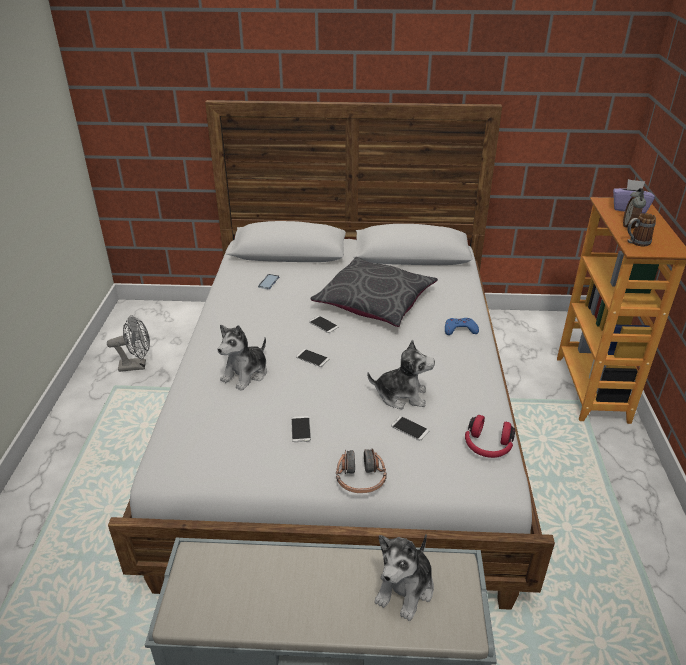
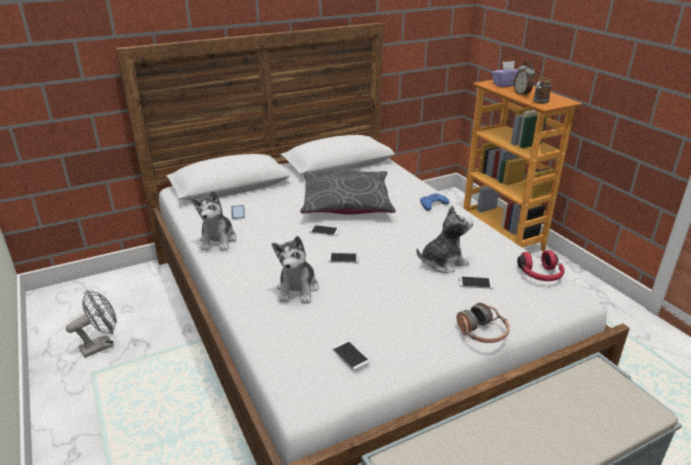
camera: 30 degrees left, 5 degrees down
(301, 429) = (394, 314): phone -> phone (350, 355)
(405, 588) = (583, 402): plush toy -> plush toy (218, 240)

